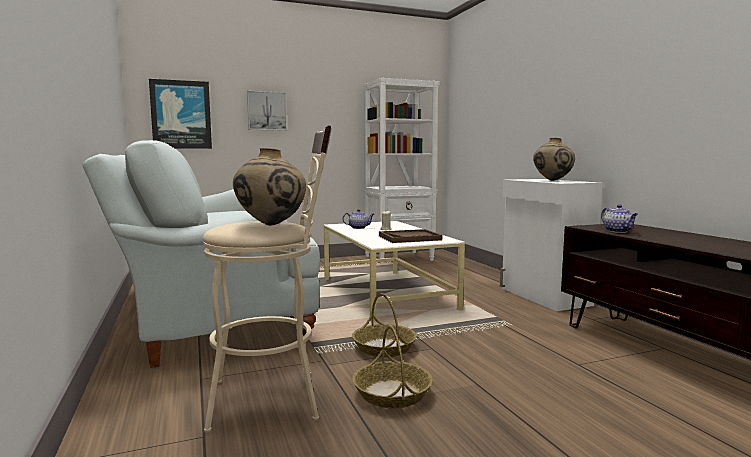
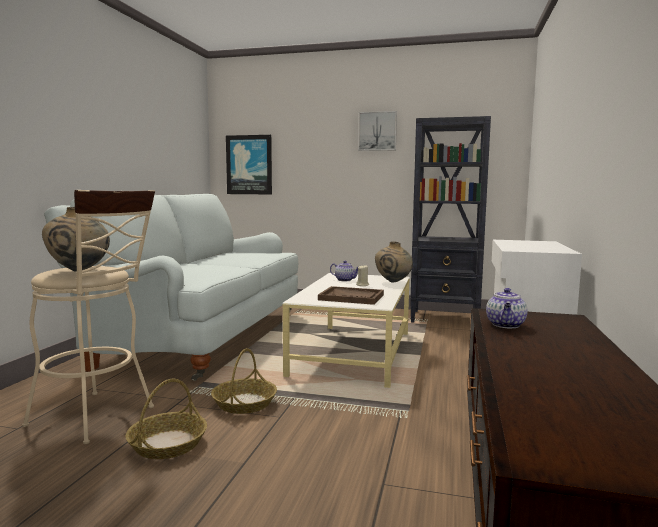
camera: 35 degrees right, 0 degrees up
(267, 111) = (320, 158): picture -> picture (377, 131)
(399, 258) = (445, 319): white bookcase -> black bookcase
(552, 180) = (533, 245): beige vase -> beige vase (393, 282)

